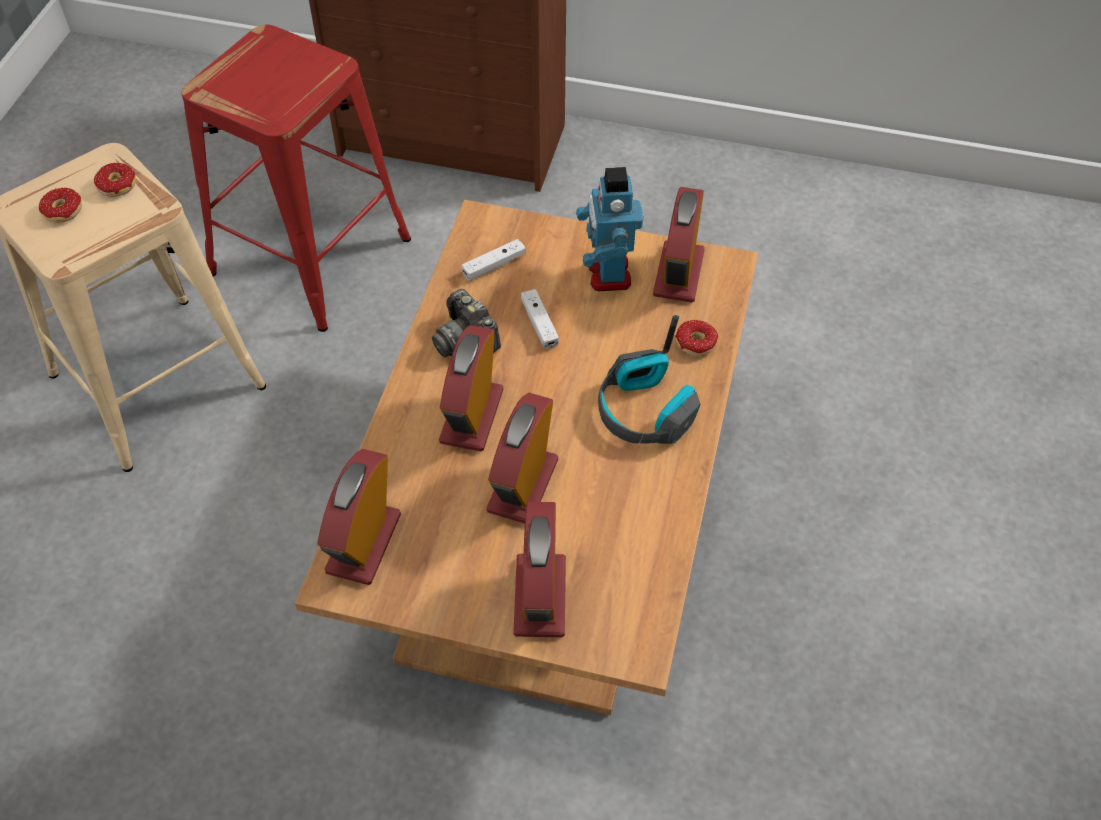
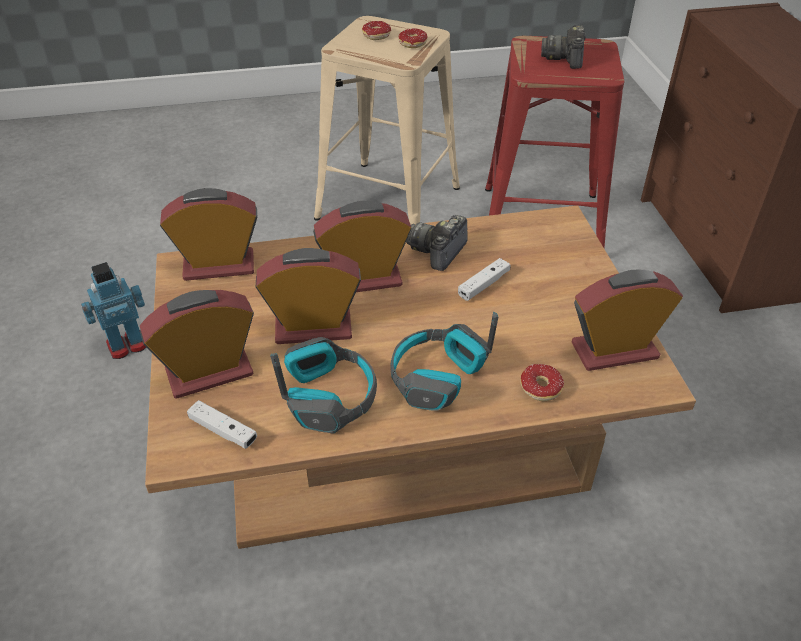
camera: 65 degrees right, 10 degrees down
(270, 77) = (565, 58): none -> camera
(494, 265) = (523, 241): white game controller -> white game controller (223, 431)
(608, 274) = (572, 306): toy robot -> toy robot (126, 344)
(625, 503) = (328, 396): none -> headphones

